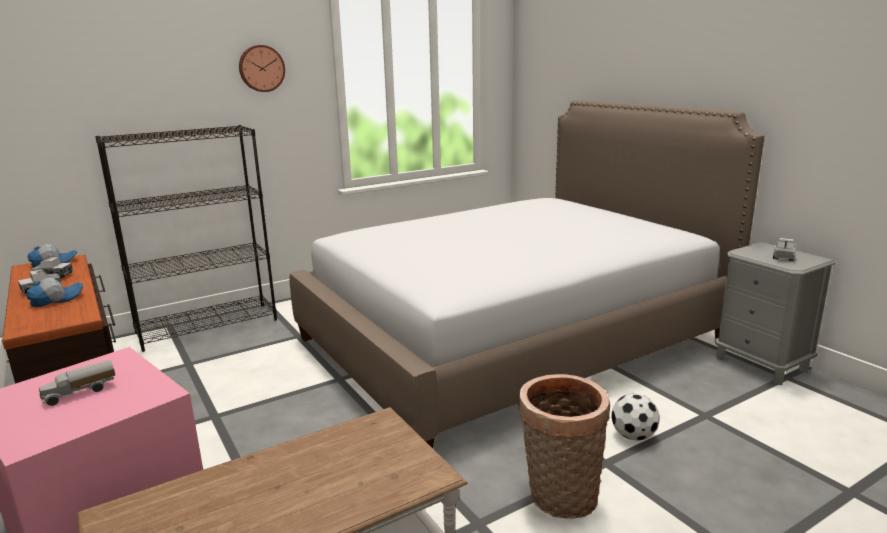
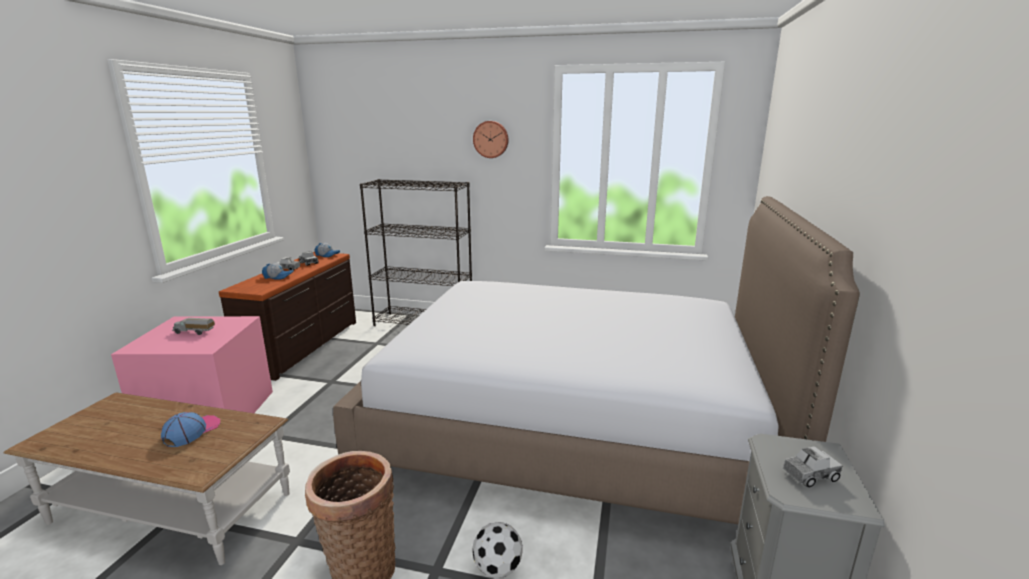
camera: 45 degrees right, 0 degrees up
(324, 466) = (192, 431): none -> cap

